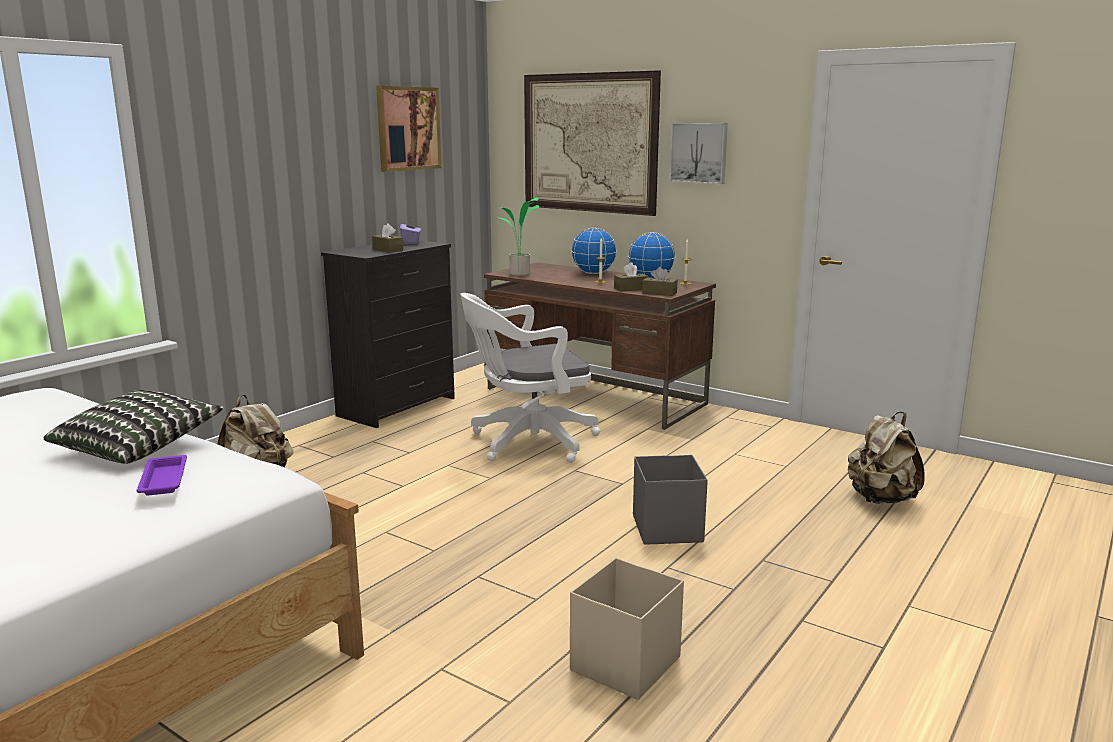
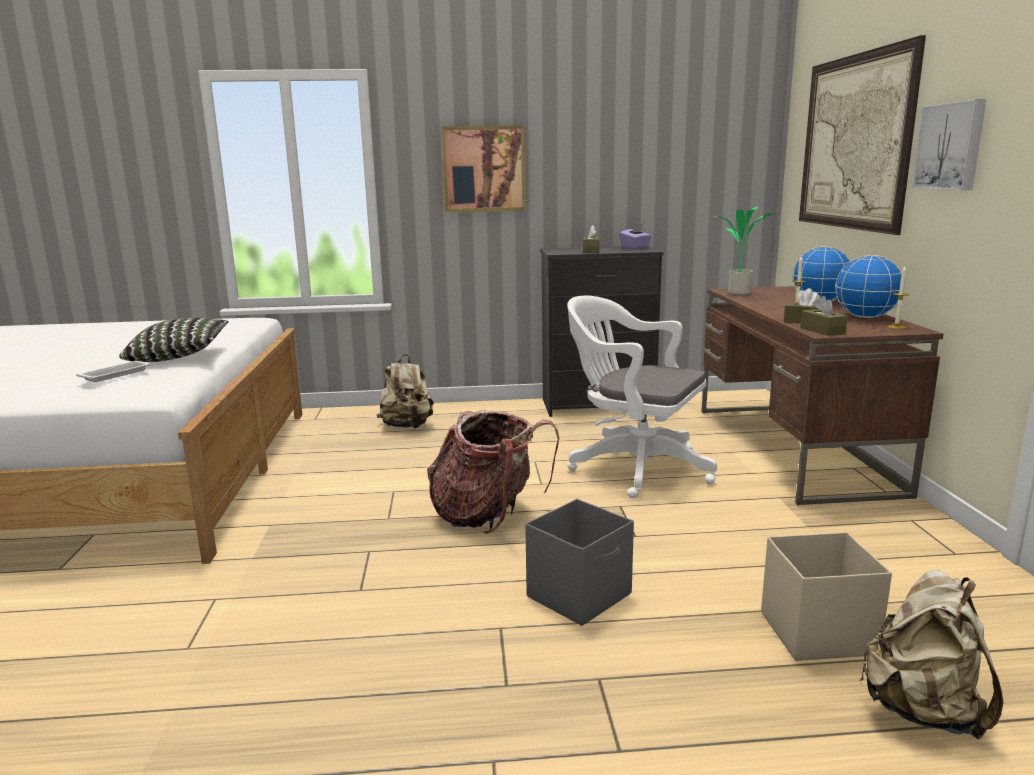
camera: 50 degrees right, 0 degrees up
(164, 479) = (116, 374): purple tray -> white tray
(408, 128) = (663, 134): picture -> picture (484, 169)
(504, 513) = (488, 515): none -> backpack
(624, 664) = (290, 679): beige storage box -> beige storage box (815, 633)

